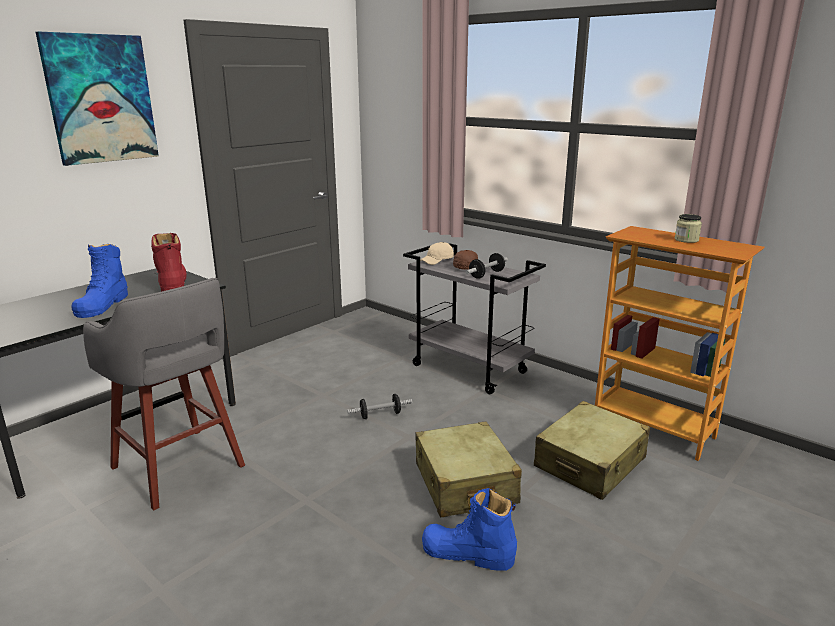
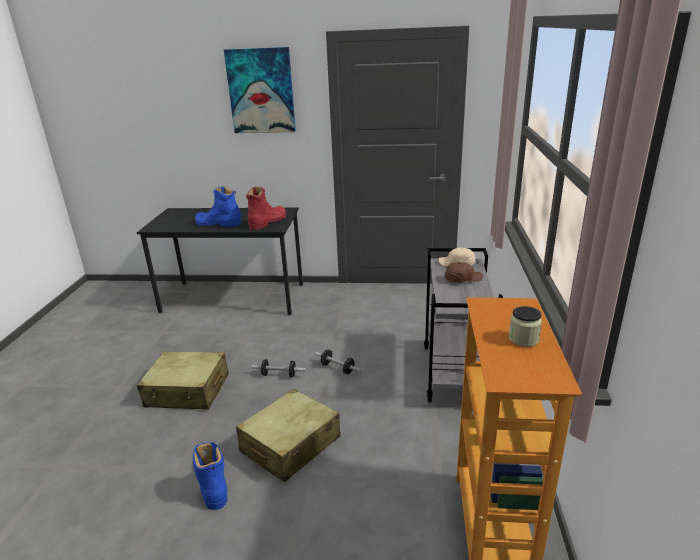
camera: 55 degrees right, 5 degrees up
(103, 305) = (218, 223): blue boot -> blue boot turned 45 degrees clockwise
(179, 469) = (214, 336): grey stool -> none
(486, 274) = (457, 293): dumbbell -> dumbbell (279, 375)
(590, 463) = (383, 503): beige suitcase -> beige suitcase (188, 391)

